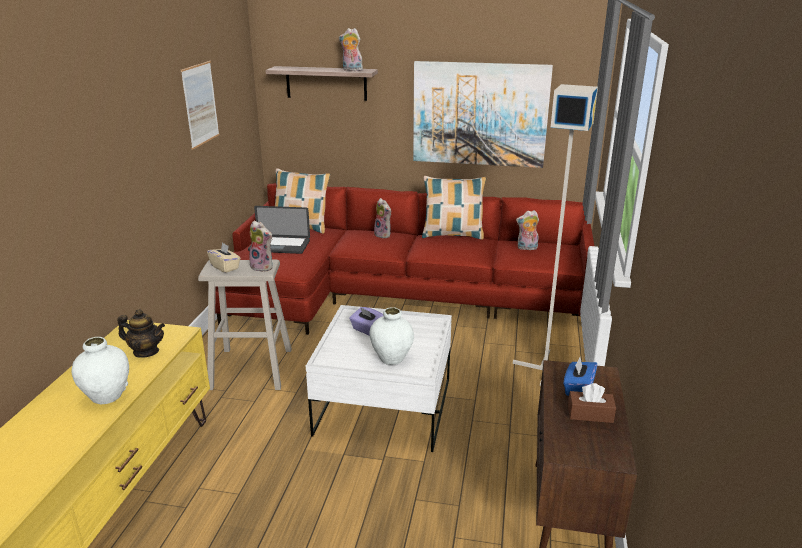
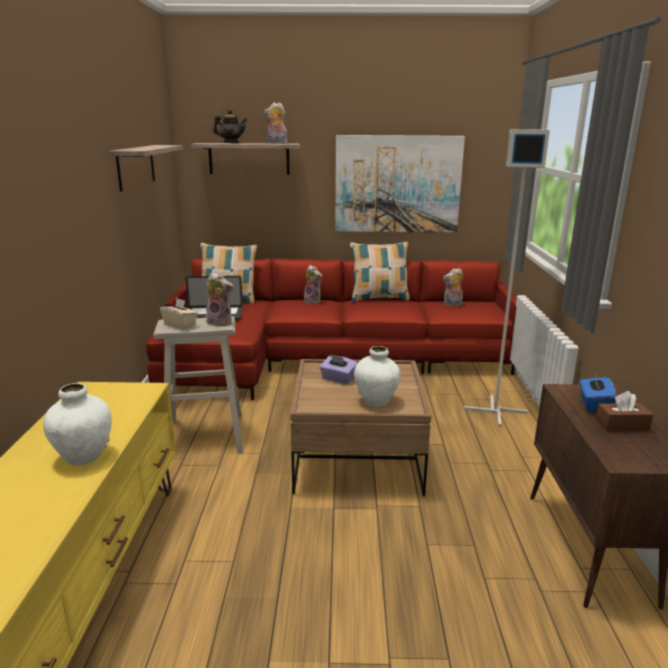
camera: 10 degrees left, 5 degrees down
(146, 352) = (115, 409): teapot -> teapot (231, 143)
(200, 104) = (136, 166): picture -> shelf
(384, 407) = (357, 458): white coffee table -> brown coffee table

